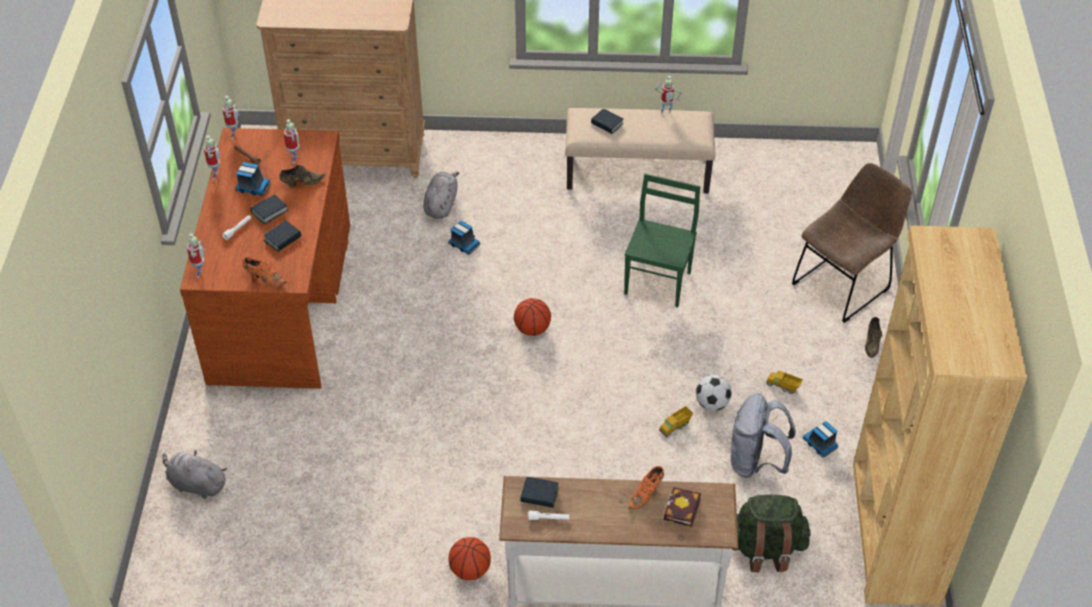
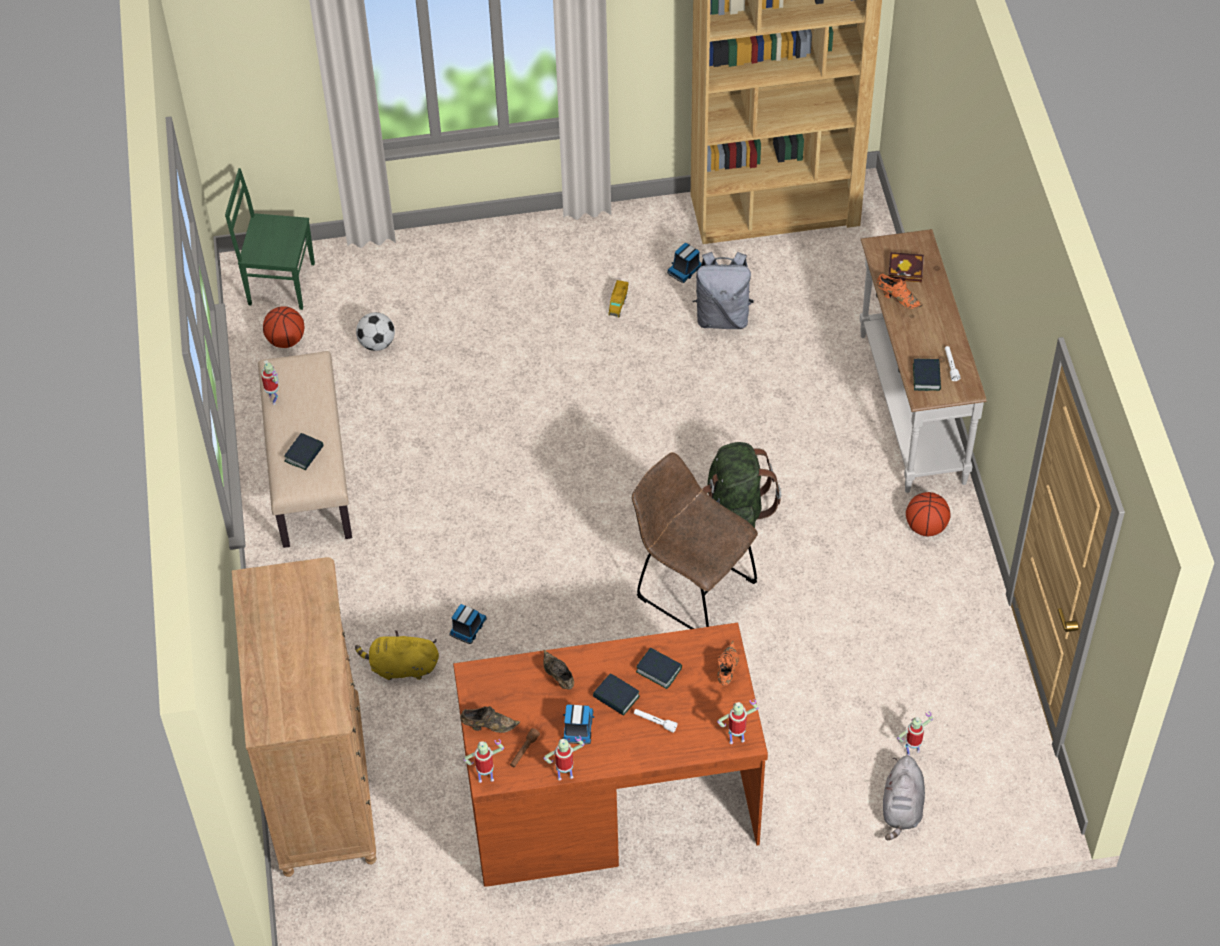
camera: 100 degrees left, 5 degrees up
(295, 159) = (517, 696): toy robot -> toy robot (912, 750)
(441, 204) = (401, 667): grey plush toy -> yellow plush toy
(532, 329) = (590, 533): basketball -> basketball (286, 340)
(659, 282) = (491, 426): green chair -> green chair (280, 283)
(675, 427) = (696, 386): toy truck -> none
(712, 403) = (656, 359): football -> football (377, 343)
(765, 548) = (824, 300): green backpack -> green backpack (737, 508)
(844, 284) = (459, 266): brown chair -> brown chair (691, 587)
(872, 343) = (540, 238): brown shoe -> brown shoe (488, 726)

